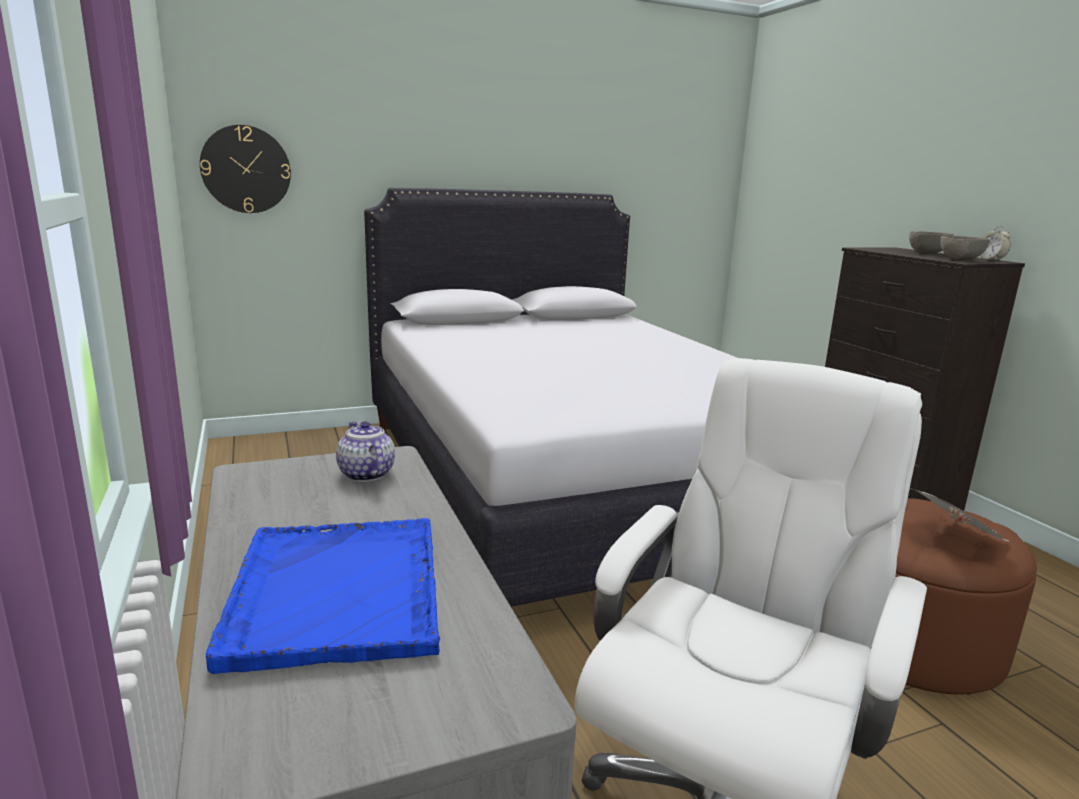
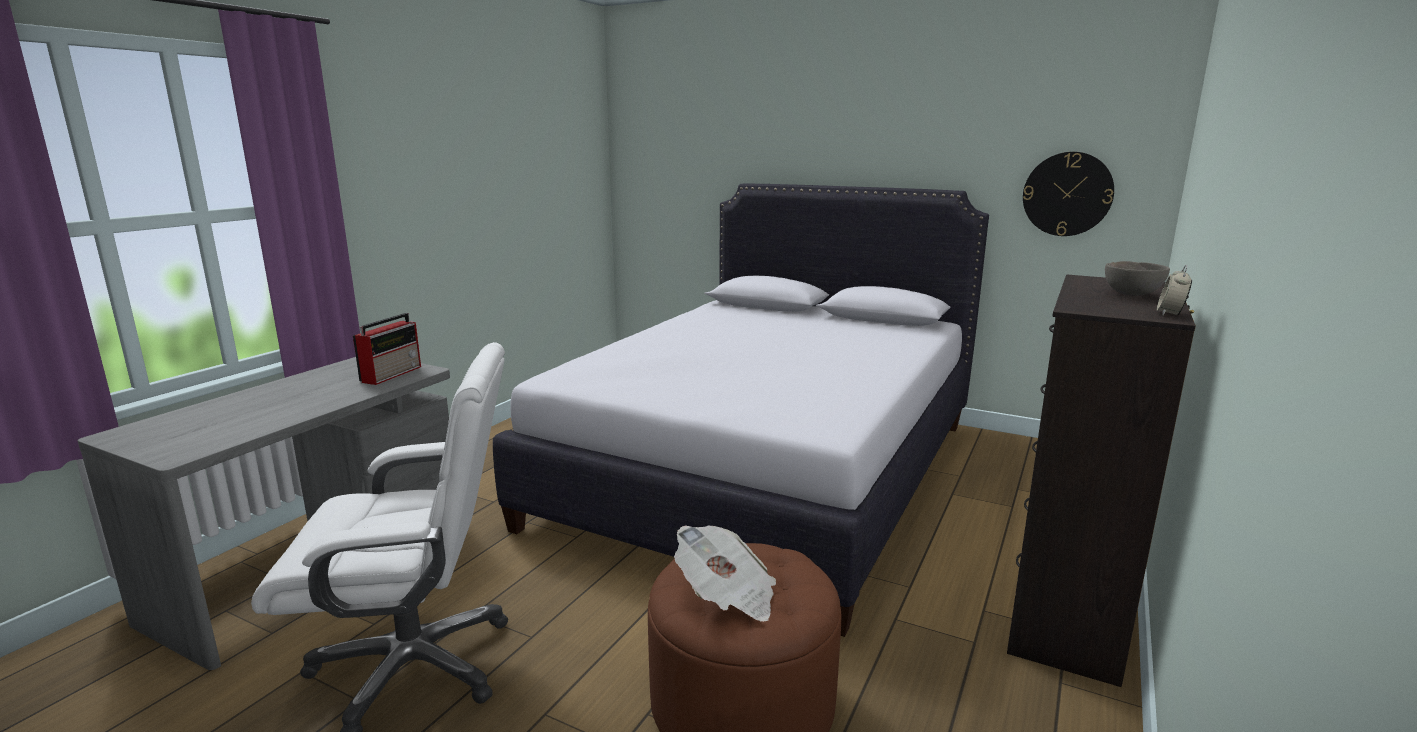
camera: 50 degrees right, 0 degrees up
(246, 169) = (649, 169): wall clock -> wall clock (1067, 194)
(337, 593) = (250, 408): blue tray -> none
(365, 474) = (392, 374): teapot -> radio
(959, 260) = (1097, 306): grey bowl -> none

